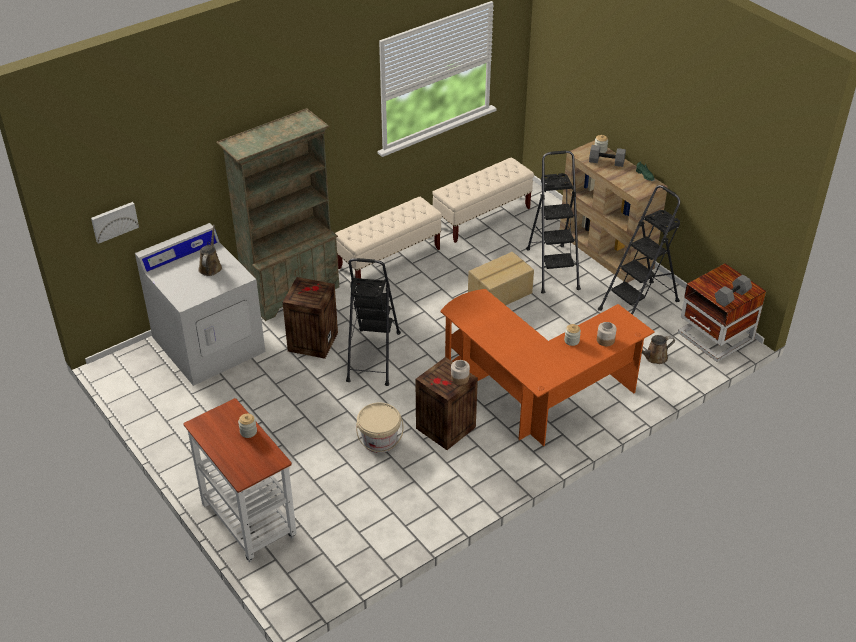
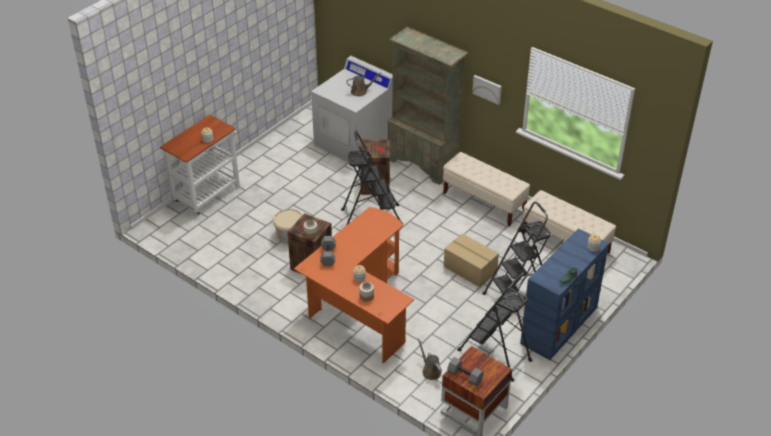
camera: 75 degrees right, 0 degrees up
(114, 221) = (344, 27): picture -> picture (487, 89)
(606, 162) = (575, 253): grey dumbbell -> grey dumbbell (327, 255)
(606, 250) = (559, 325): brown bookcase -> blue bookcase

